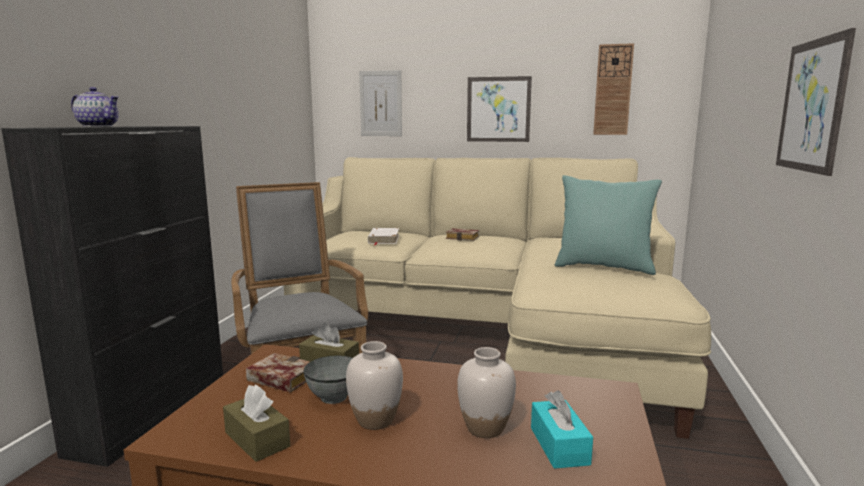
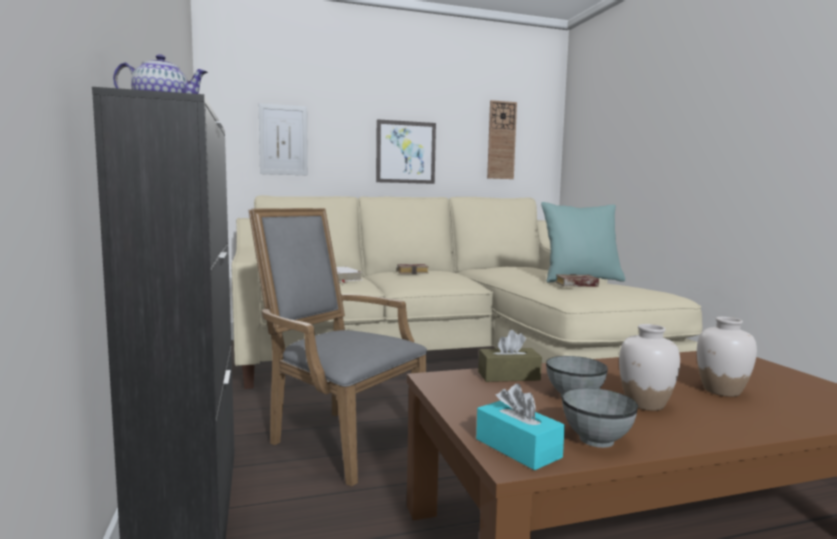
camera: 30 degrees left, 5 degrees down
(257, 439) = (595, 440): brown tissue box -> grey bowl
(279, 379) = (494, 395): book -> book (575, 285)
(559, 446) = (782, 389): turquoise tissue box -> turquoise tissue box (517, 448)
(812, 105) = (750, 142): picture -> none

